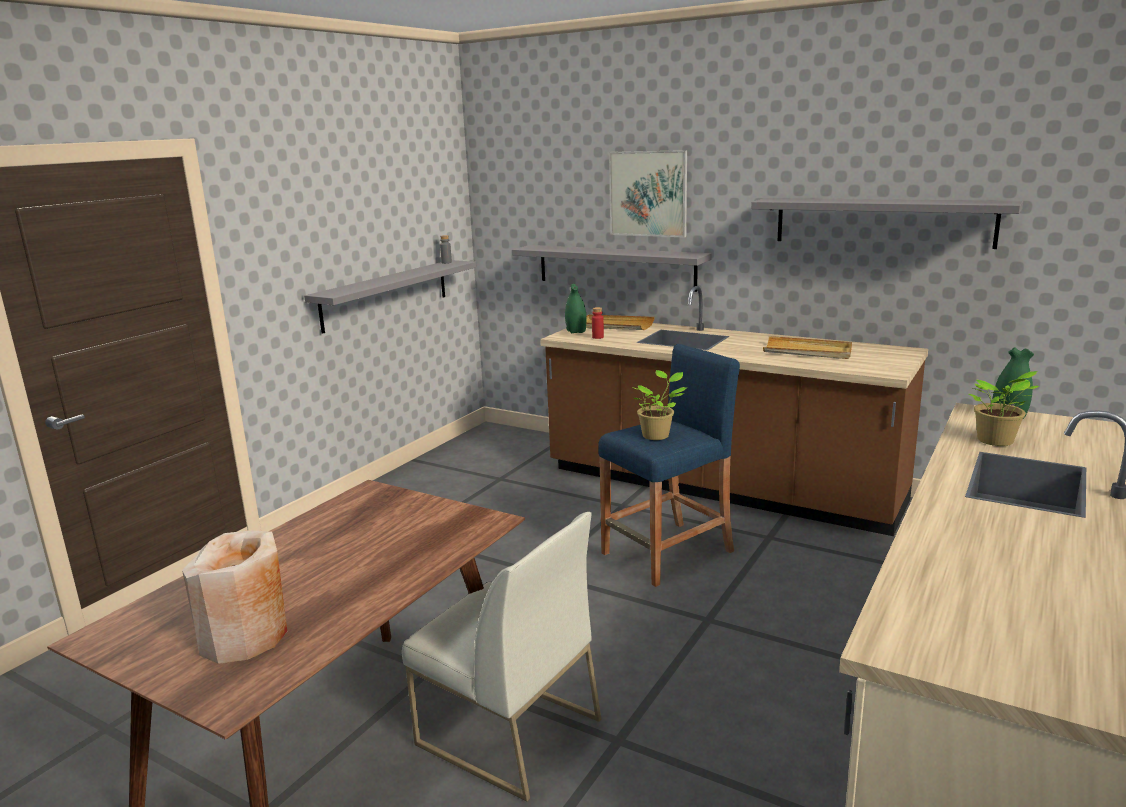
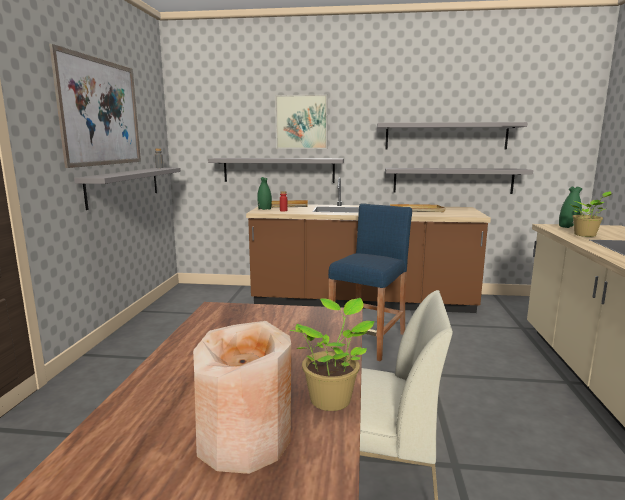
camera: 25 degrees left, 5 degrees down
(349, 204) = (101, 112): none -> picture
(657, 435) = (369, 259): potted plant -> potted plant (332, 398)
(893, 299) = (452, 180): none -> grey shelf

